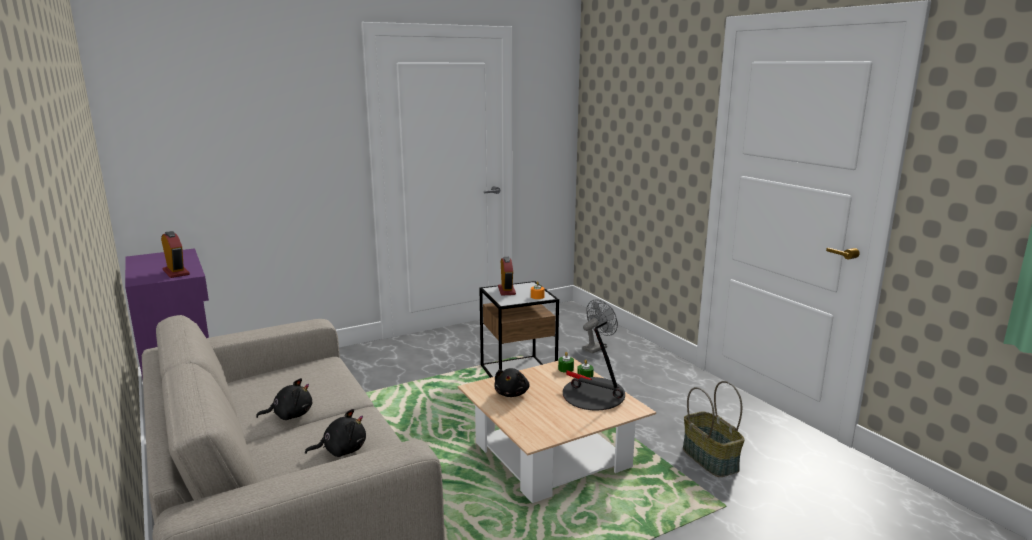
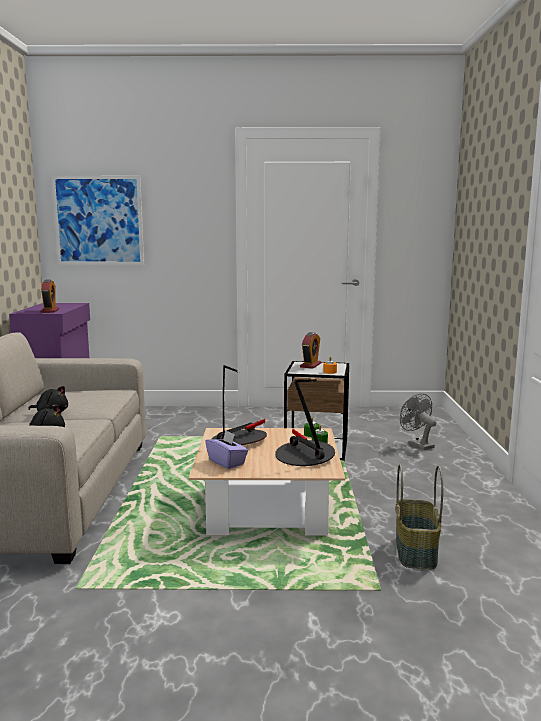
camera: 30 degrees right, 5 degrees down
(192, 139) = (98, 220): none -> picture
(512, 393) = (239, 440): black plush toy -> table lamp
(537, 424) = (227, 462): none -> purple tissue box
(597, 347) = (417, 444): grey fan -> grey fan turned 105 degrees counterclockwise

